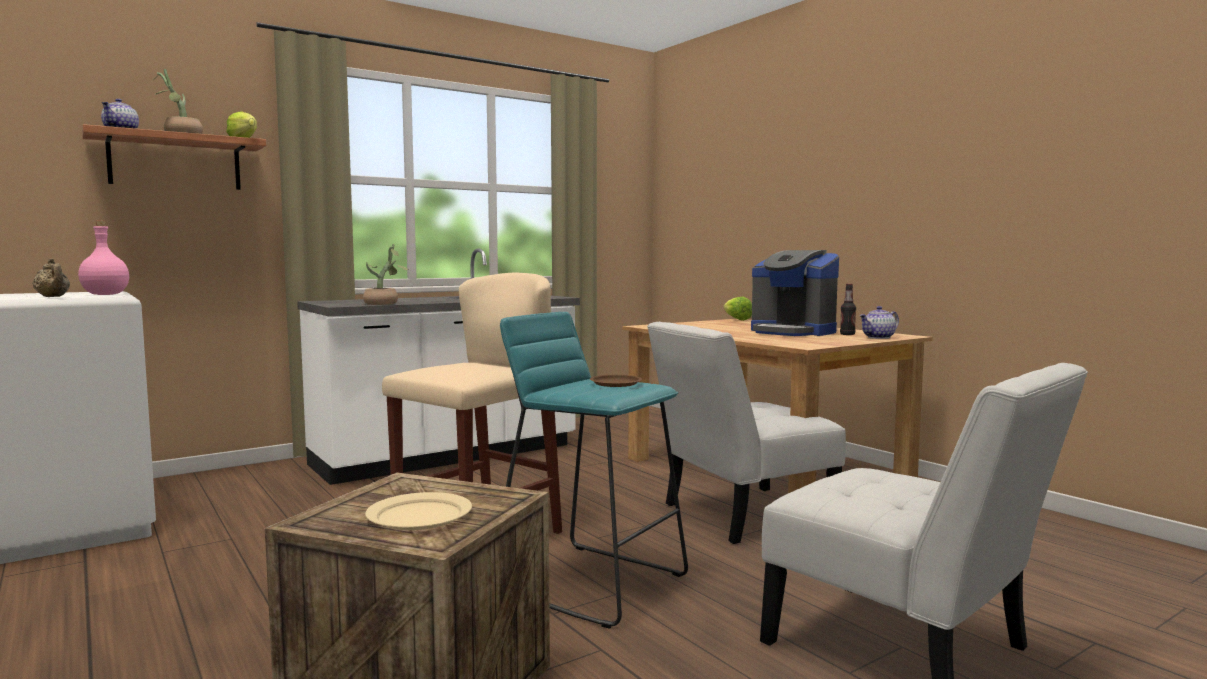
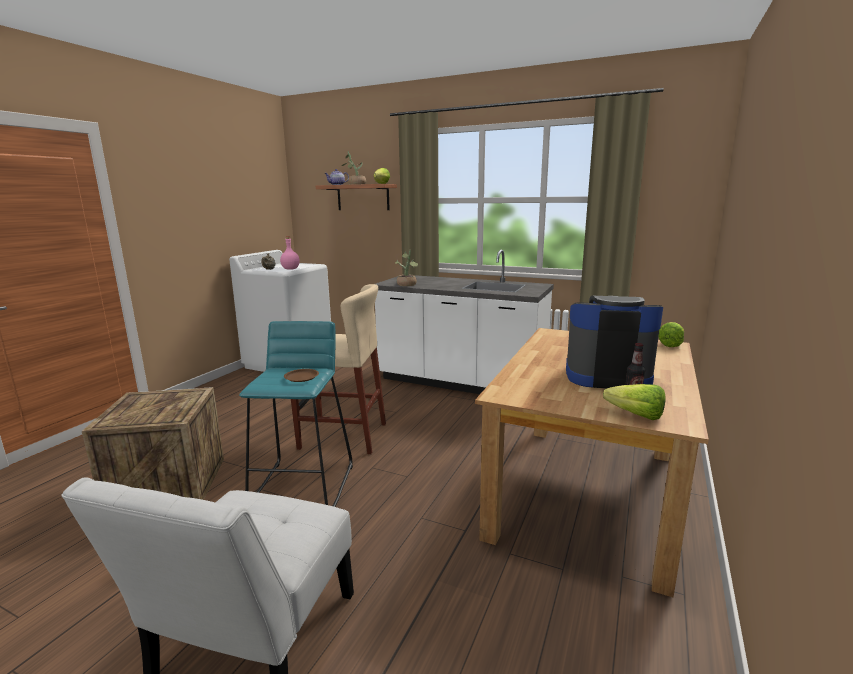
camera: 60 degrees right, 10 degrees up
(420, 516) = (141, 410): beige plate -> none
(741, 515) = (464, 508): white chair -> none
(792, 332) = (607, 376): coffee machine -> coffee machine turned 90 degrees clockwise
(879, 337) = (631, 414): teapot -> lettuce

